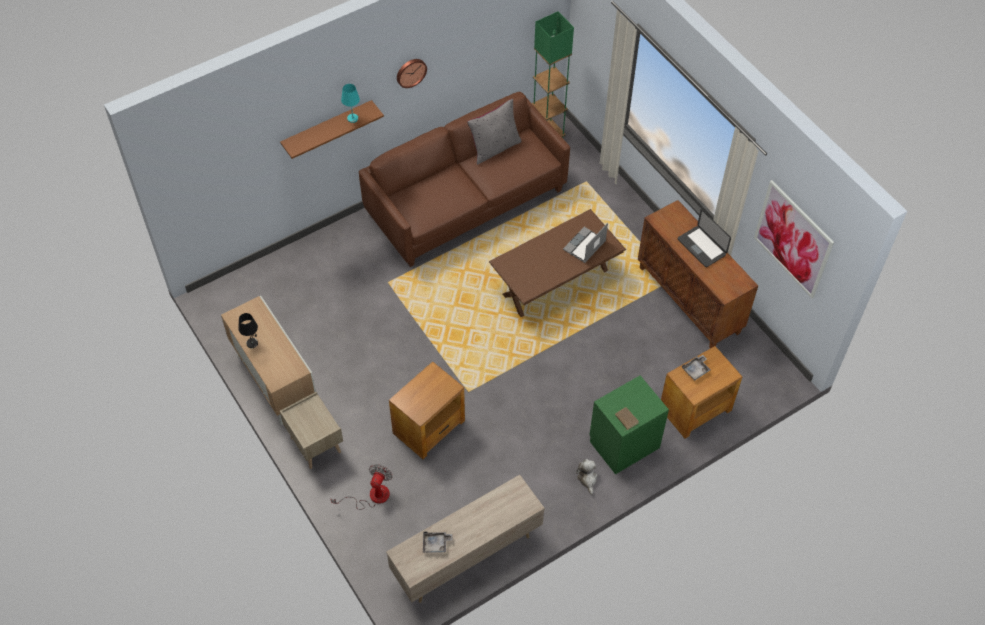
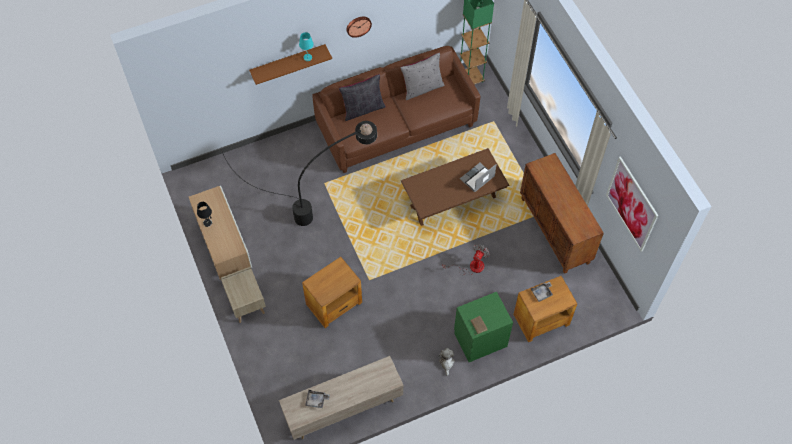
camera: 10 degrees right, 5 degrees up
(372, 496) = (281, 351): fan -> fan (471, 267)
(387, 304) = (320, 201): none -> black floor lamp
(425, 181) = (363, 109): none -> black pillow
(701, 247) = (565, 194): laptop -> none

